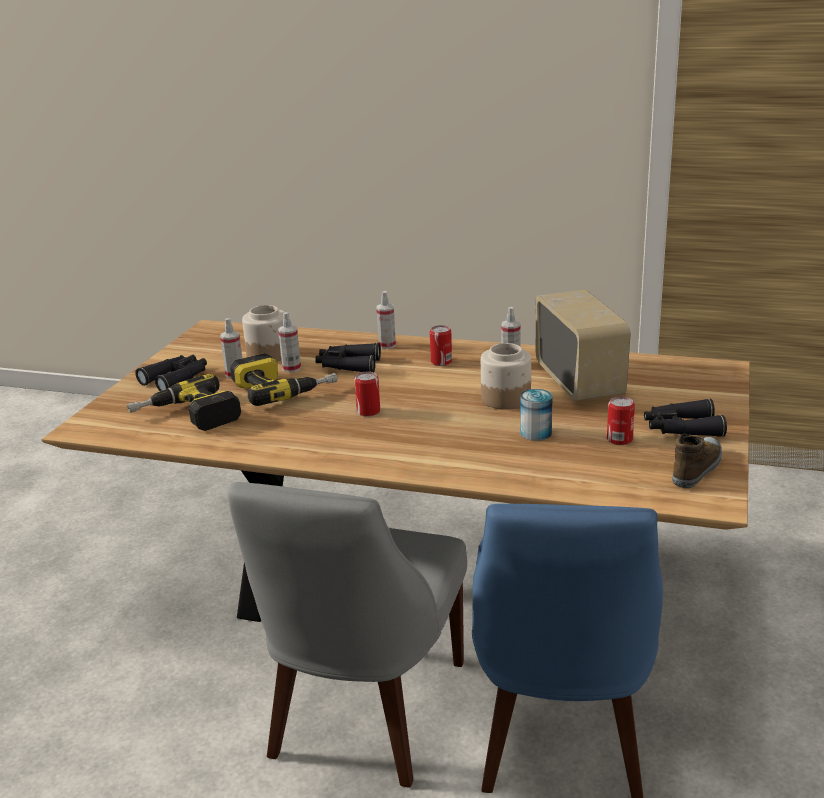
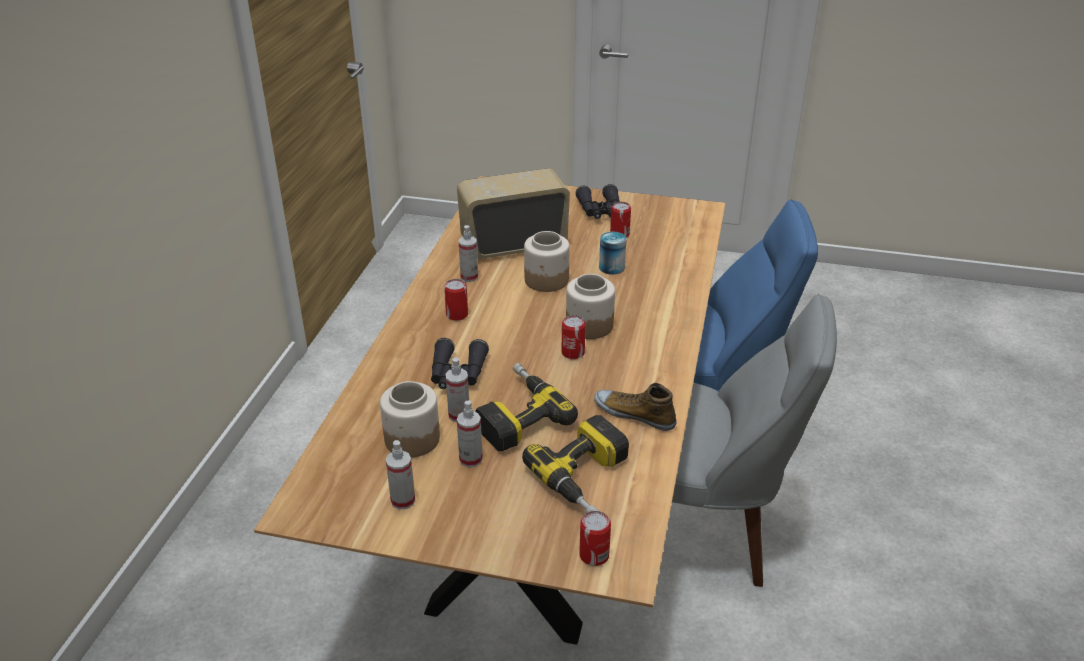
camera: 95 degrees left, 10 degrees up
(103, 418) = (594, 555): none -> can
(176, 379) = (478, 510): black binoculars -> none
(387, 345) = (403, 351): spray bottle -> spray bottle (403, 500)
(415, 419) = (588, 325): none -> jar
(697, 468) = (659, 210): shoe -> shoe (634, 414)

